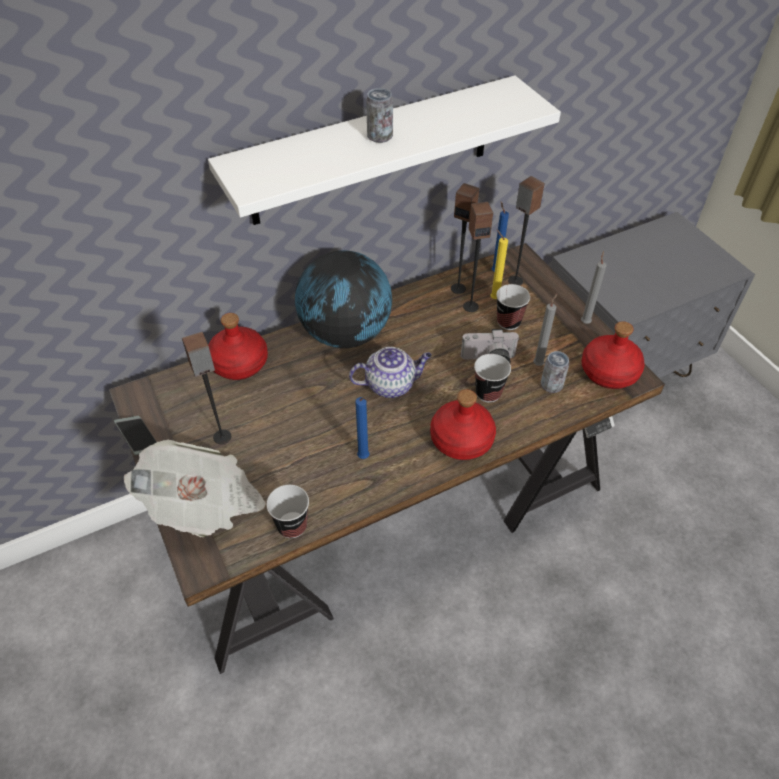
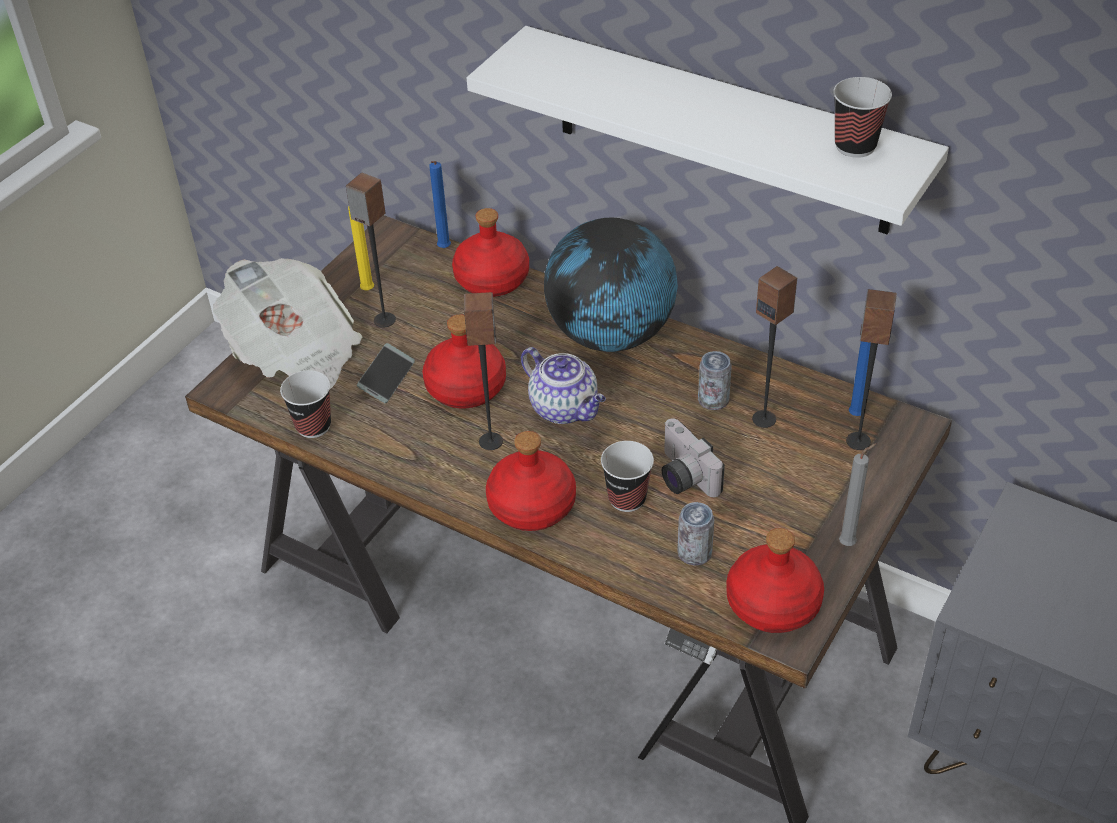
camera: 60 degrees right, 5 degrees down
(138, 438) = (338, 267): phone -> phone (387, 378)
(330, 423) = (467, 388): none -> red bottle
(364, 458) = (440, 437): blue candle -> blue candle (443, 249)
(380, 136) = (683, 105): can -> can (713, 400)
(458, 288) = (786, 393): speaker -> speaker (491, 441)
(493, 298) = (802, 433): yellow candle -> yellow candle (368, 288)
(508, 322) = (771, 466): cup -> cup (855, 146)
(539, 363) = (722, 526): grey candle -> none

